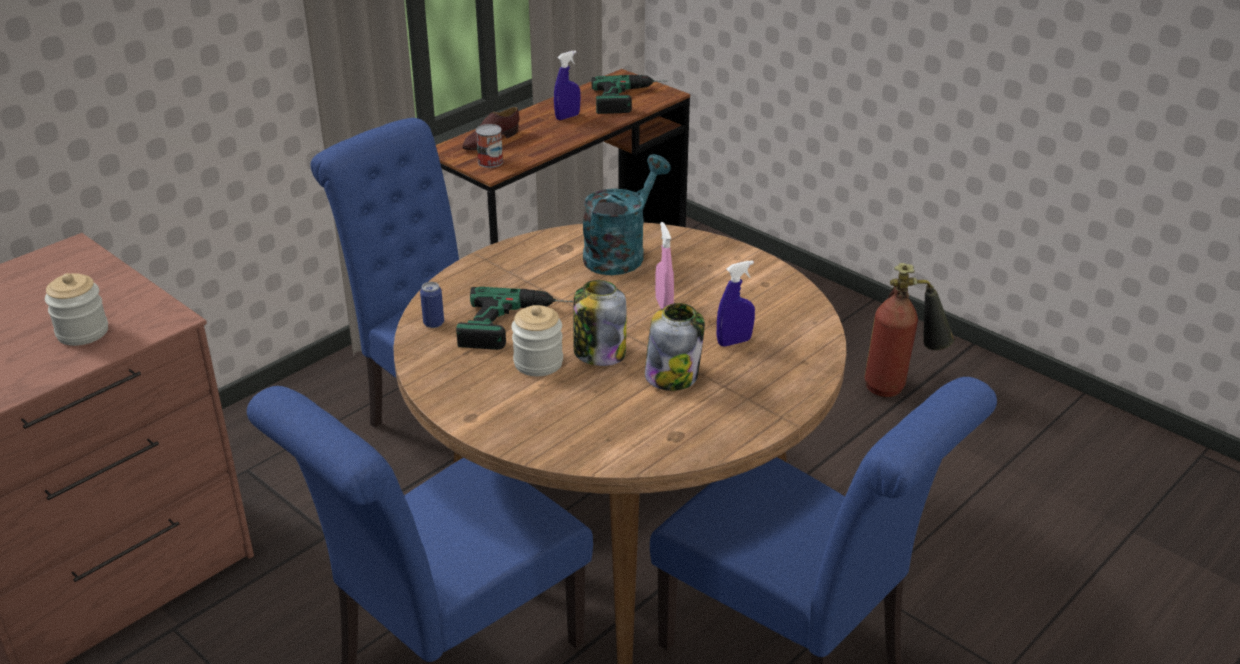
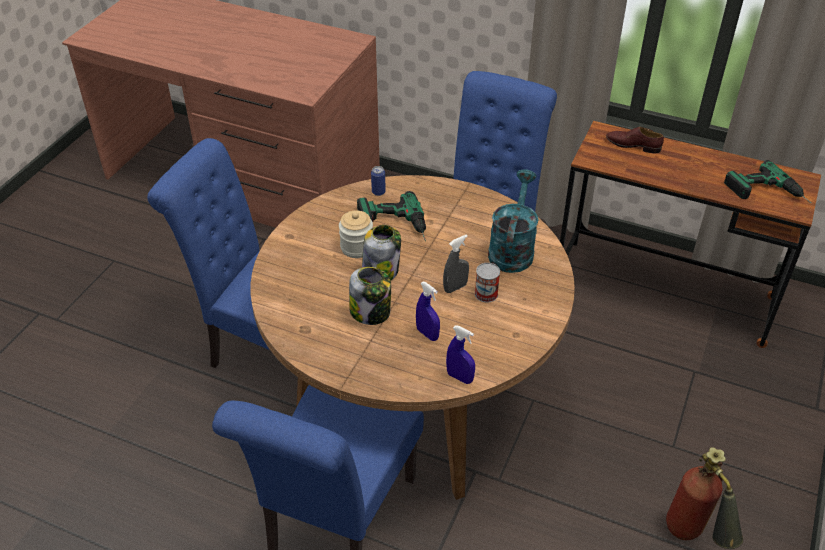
camera: 70 degrees right, 10 degrees up
(82, 332) = (281, 74): jar -> none
(490, 162) = (601, 154): can -> can (486, 294)
(567, 117) = (704, 170): blue spray bottle -> blue spray bottle (459, 377)
(620, 253) = (512, 249): turquoise watering can -> turquoise watering can turned 90 degrees counterclockwise
(664, 305) = (455, 287): pink spray bottle -> grey spray bottle

